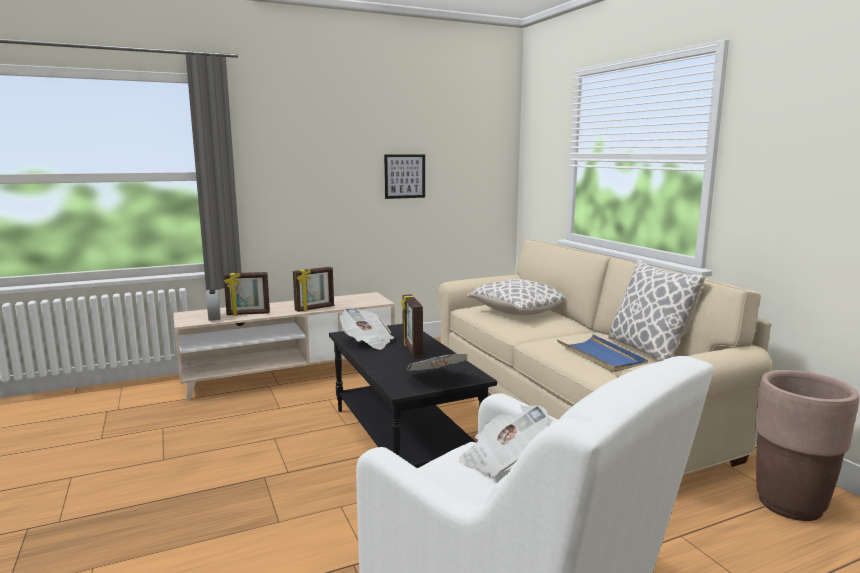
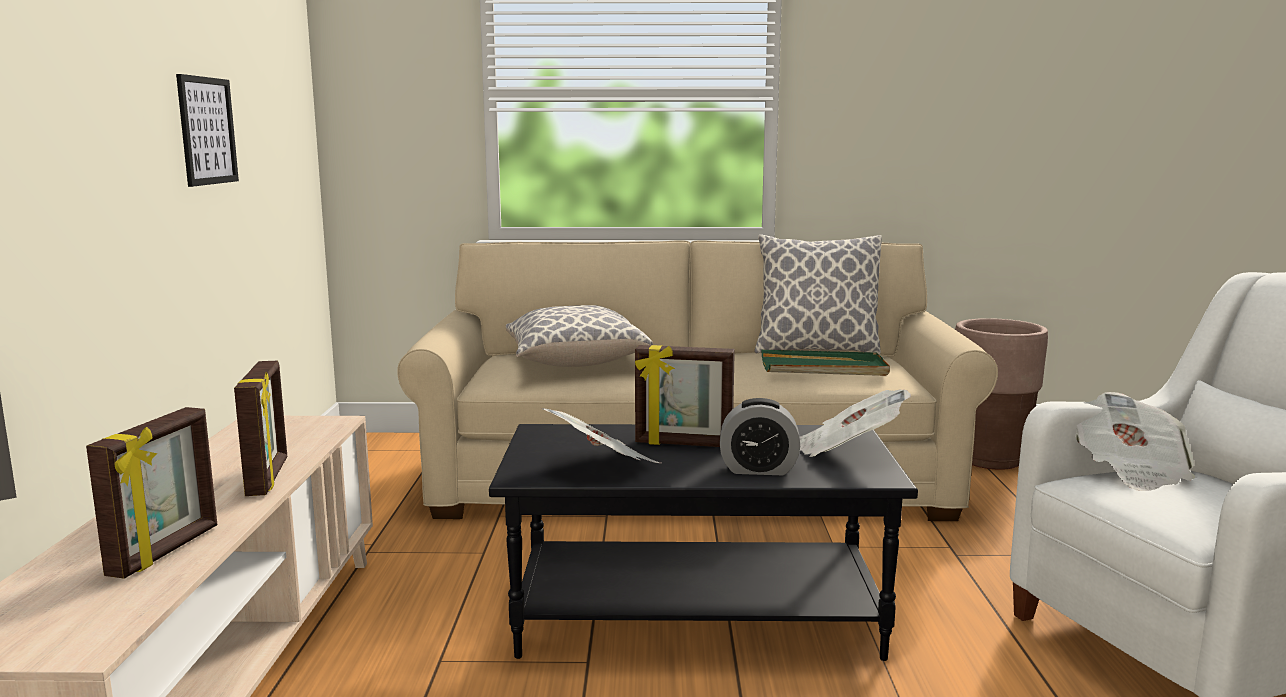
camera: 65 degrees left, 0 degrees up
(214, 317) = (107, 599): alarm clock -> alarm clock (758, 469)
(601, 356) = (824, 368): blue tray -> green tray

